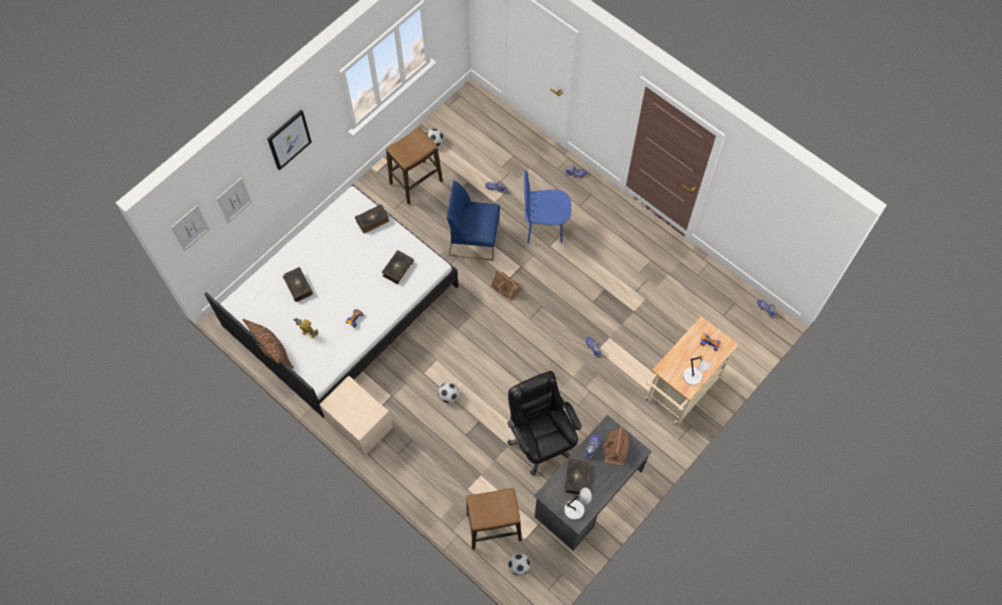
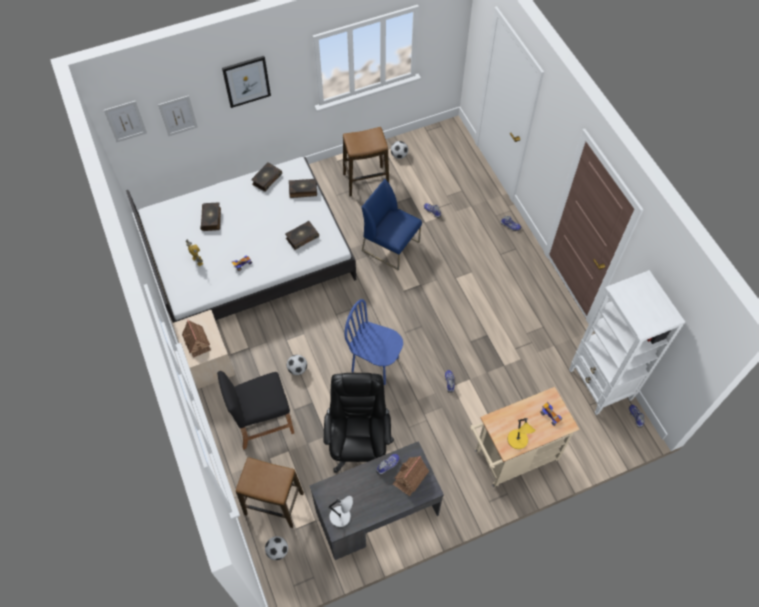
camera: 25 degrees right, 5 degrees down
(271, 349) = (160, 261): brown pillow -> none
(444, 460) = (263, 423): none -> black stool
(506, 287) = (398, 297): toy house -> toy house (197, 342)
(544, 229) = (458, 261): blue chair -> blue chair (375, 364)
(576, 478) = (357, 487): book -> book (266, 179)
(693, 377) = (518, 440): grey table lamp -> yellow table lamp
(724, 294) = (600, 385): none -> white bookcase

